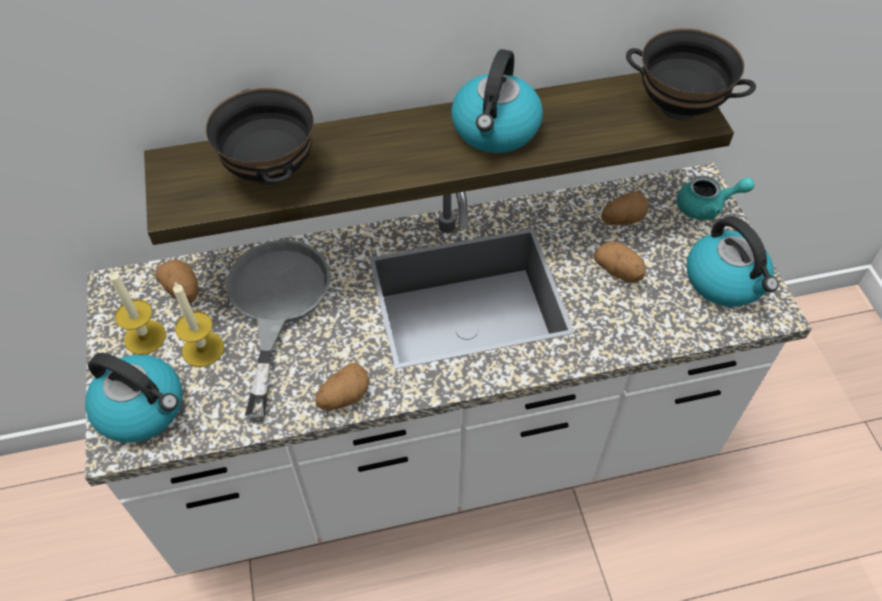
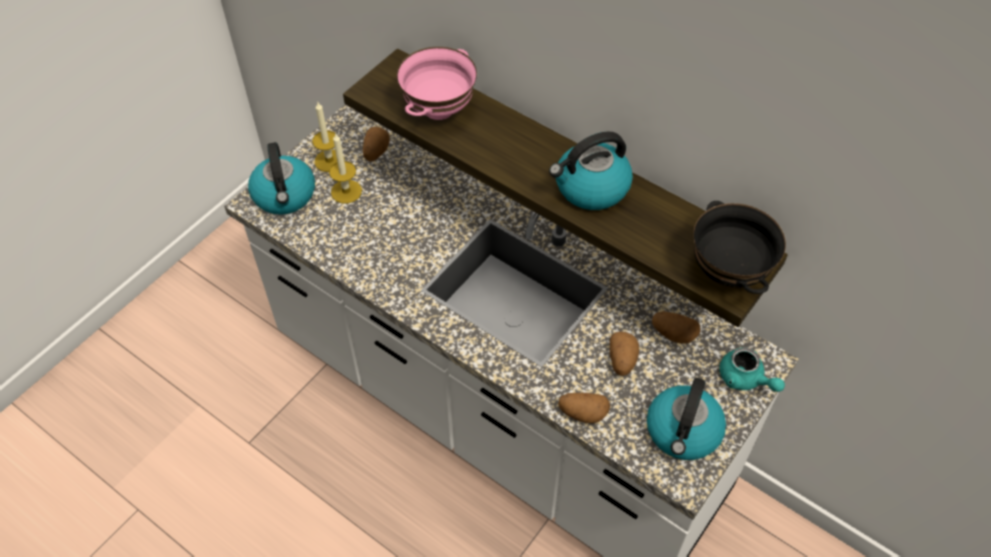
camera: 50 degrees right, 0 degrees up
(272, 171) = (439, 110): black bowl -> pink bowl
(276, 304) = (409, 200): grey frying pan -> none
(343, 396) = (376, 279): potato -> potato (582, 413)

